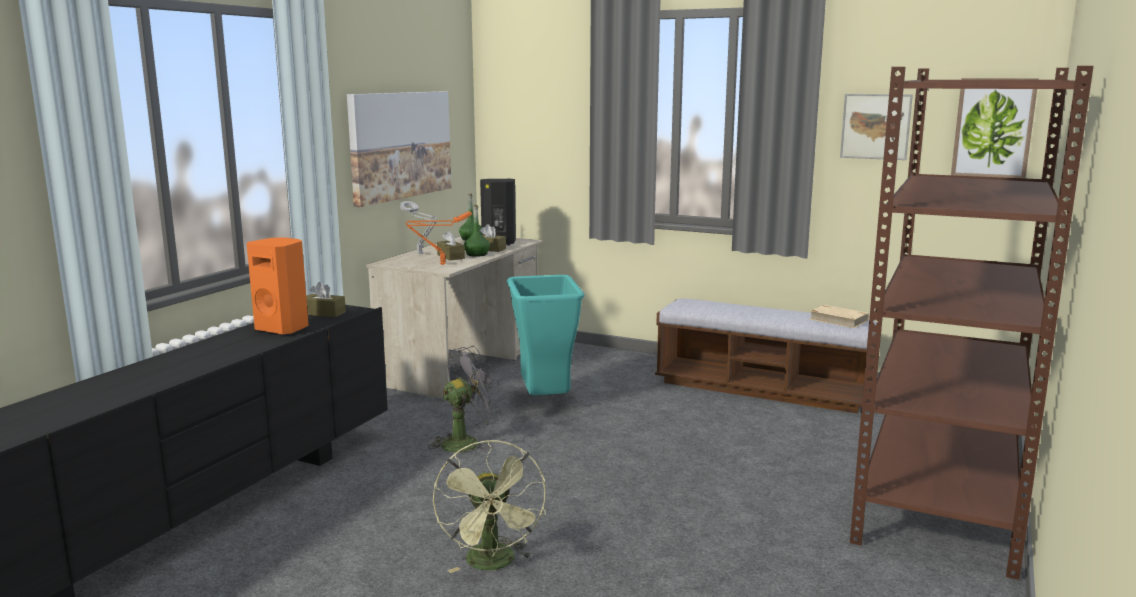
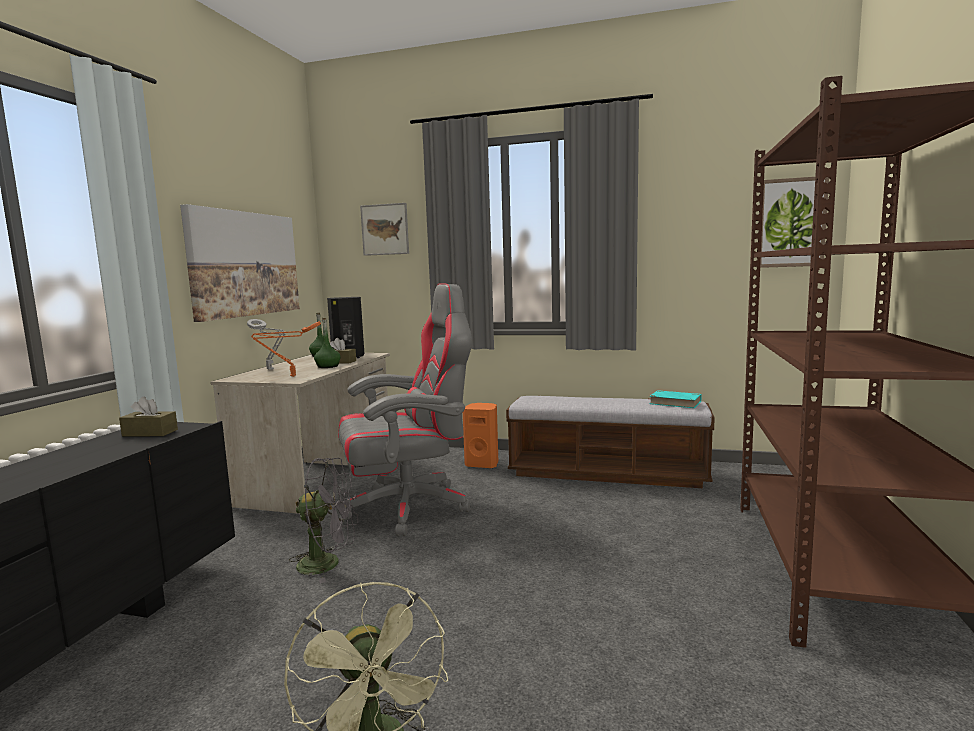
camera: 10 degrees left, 5 degrees down
(284, 328) = (90, 454): orange speaker -> orange speaker (483, 464)
(450, 256) = (301, 369): brown tissue box -> none
(467, 442) = (328, 564): grey fan -> grey fan turned 45 degrees clockwise
(546, 402) = (408, 507): turquoise trash can -> grey office chair
(838, 320) = (675, 402): beige book -> turquoise book
(875, 126) = (687, 229): picture -> picture (385, 229)

